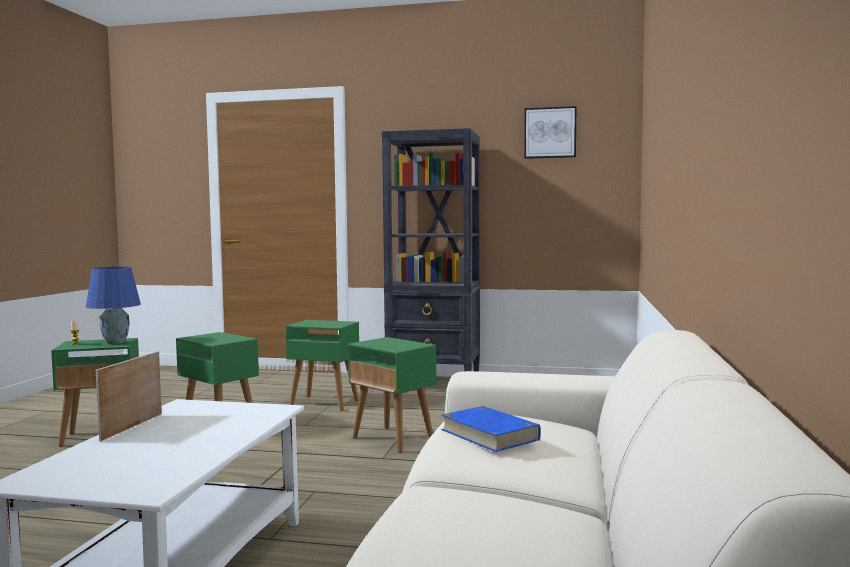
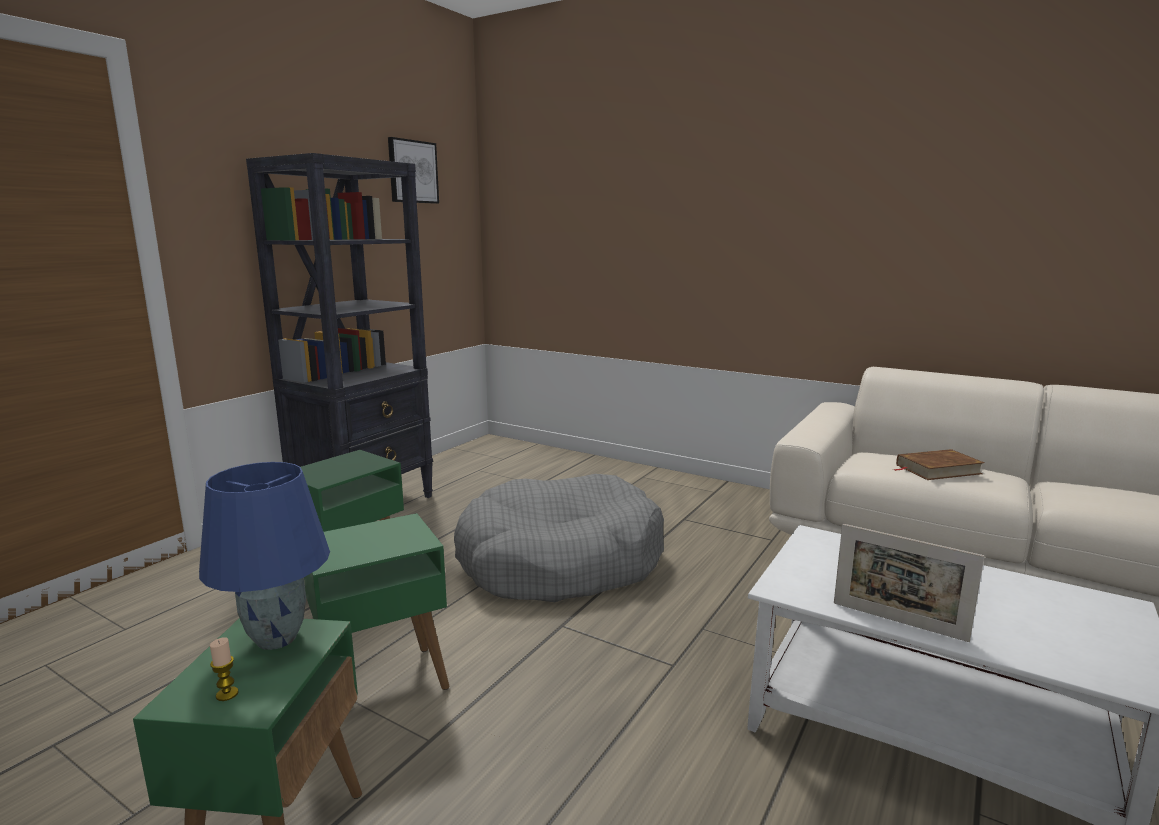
camera: 70 degrees left, 10 degrees up
(393, 439) = (559, 561): green side table -> grey dog bed
(489, 434) = (937, 469): blue book -> brown book

